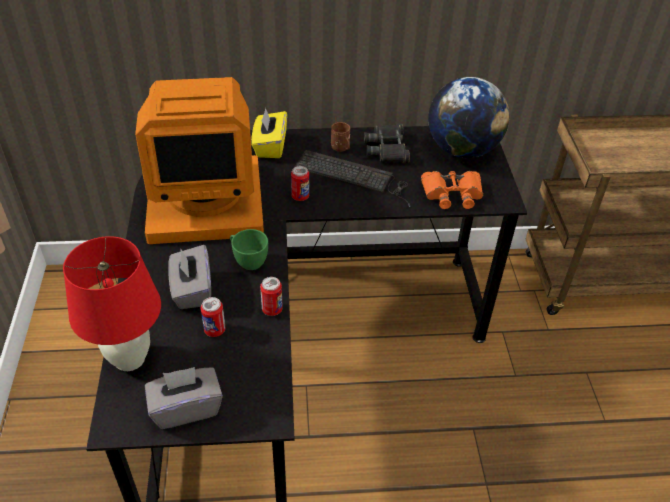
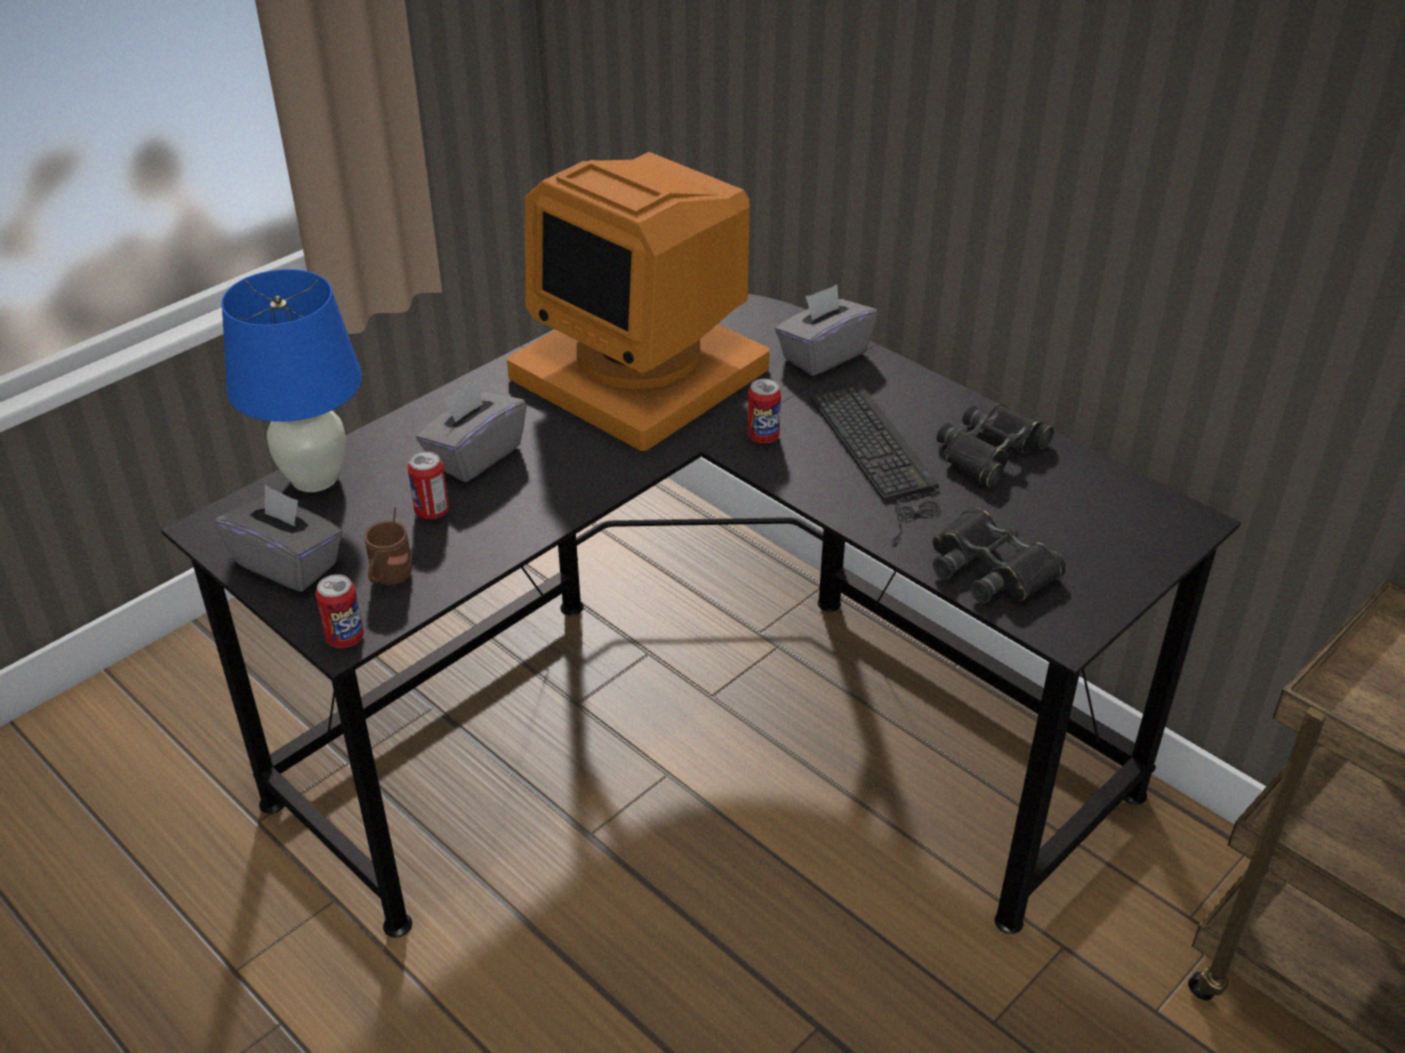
camera: 50 degrees right, 5 degrees down
(129, 359) = (315, 478): red table lamp -> blue table lamp
(248, 261) = (581, 466): green cup -> none
(270, 146) = (823, 355): yellow tissue box -> grey tissue box
(272, 309) = (522, 535): can -> can (345, 638)
(341, 149) = (918, 413): brown mug -> brown mug (389, 579)
(452, 194) = (990, 568): orange binoculars -> black binoculars
(462, 149) = (1115, 523): globe -> none

